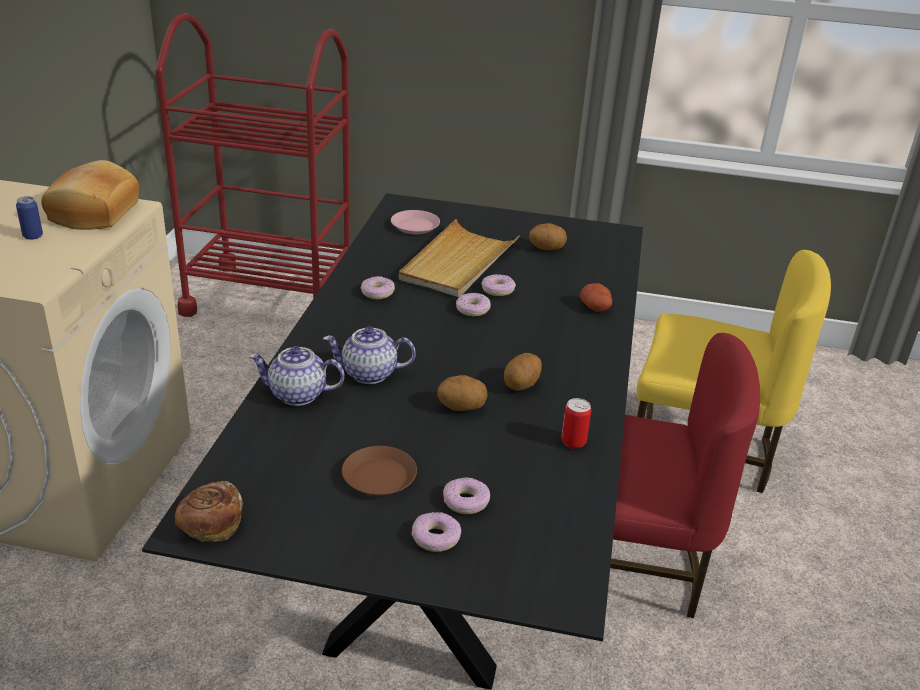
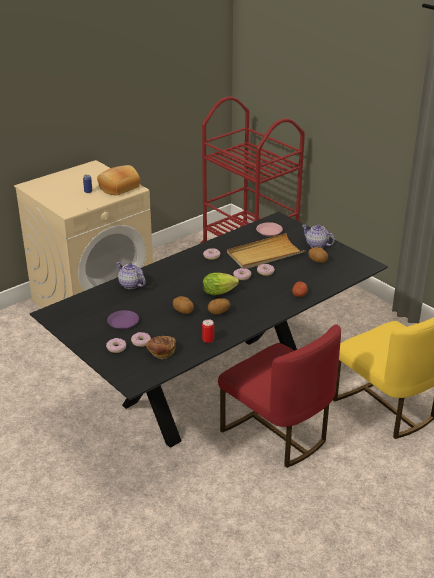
camera: 40 degrees right, 0 degrees up
(211, 526) = (55, 315): bread -> bread (161, 352)
(368, 374) = (165, 287): teapot -> teapot (316, 245)
(379, 477) = (123, 322): brown plate -> purple plate
(476, 348) = (221, 292): none -> lettuce

